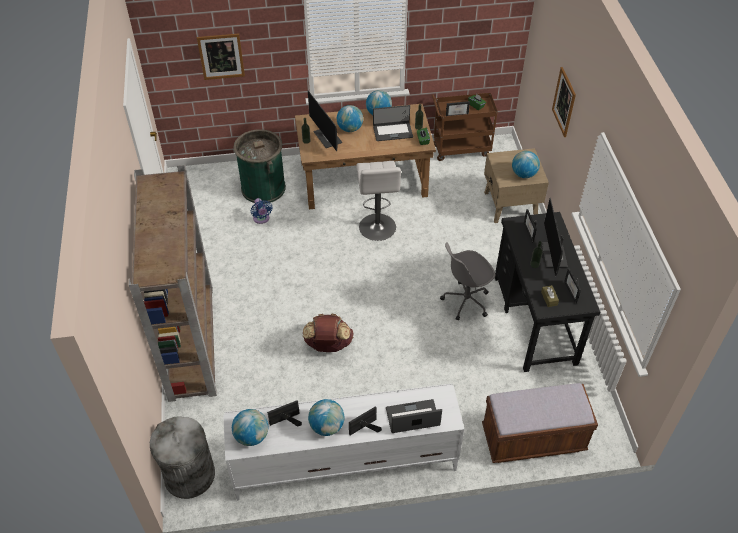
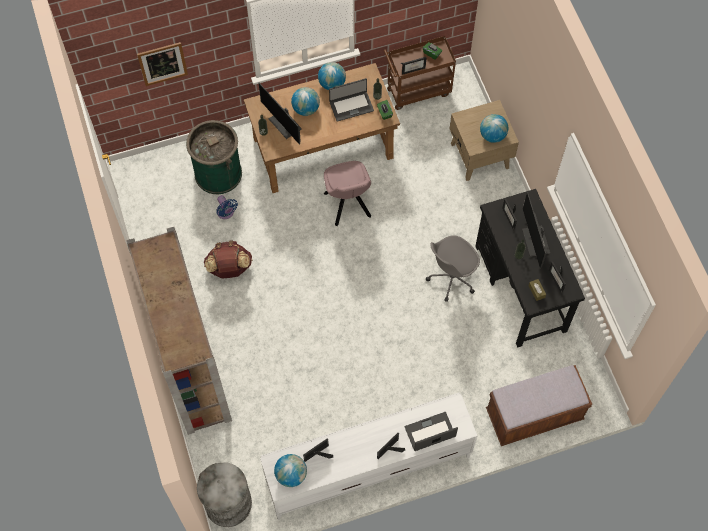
camera: 10 degrees left, 15 degrees up
(327, 426) = (356, 454): globe -> none
(328, 345) = (326, 349): brown backpack -> brown backpack (229, 269)
(377, 227) = (347, 205): white stool -> pink chair
(564, 102) = (529, 77): picture -> none

